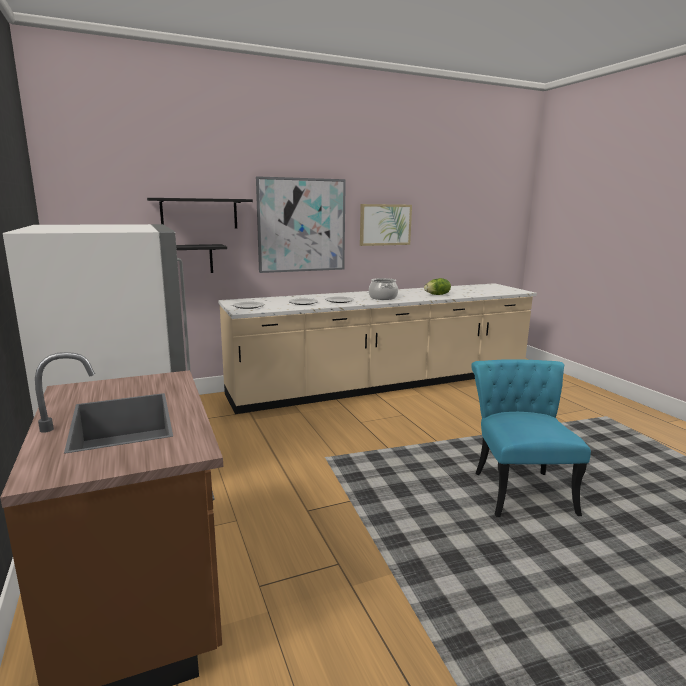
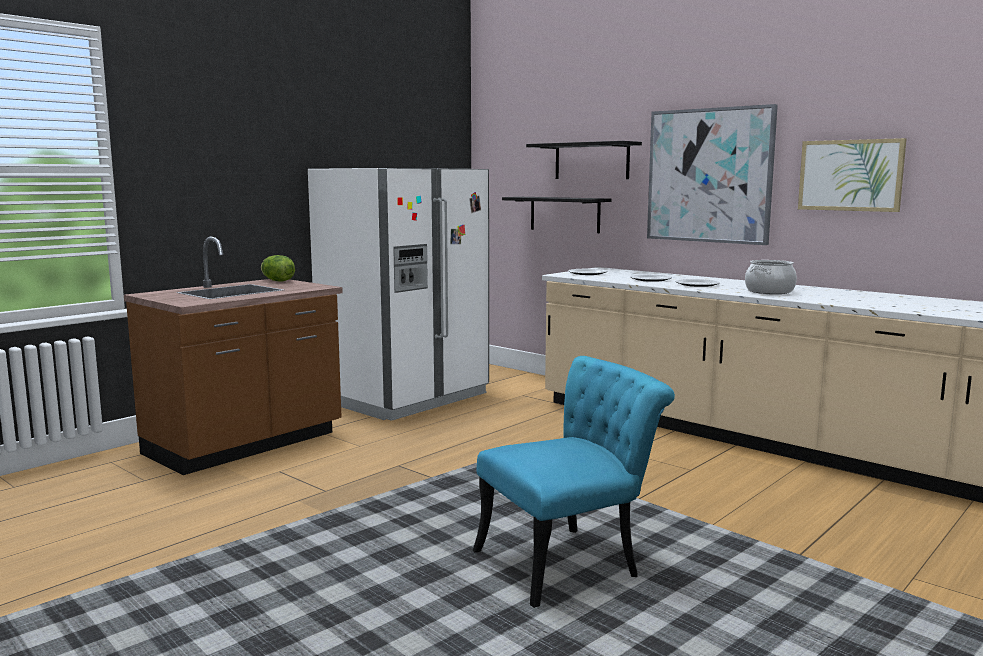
camera: 65 degrees right, 5 degrees down
(437, 295) = (876, 303): lettuce -> lettuce (277, 281)

